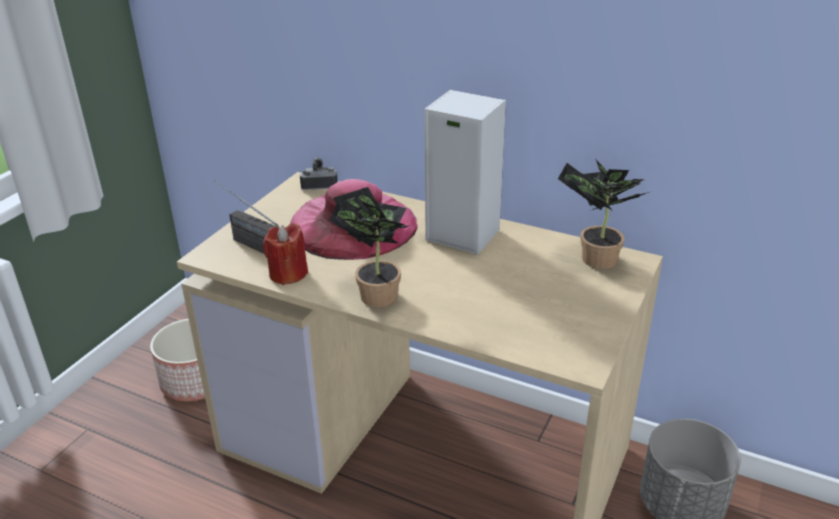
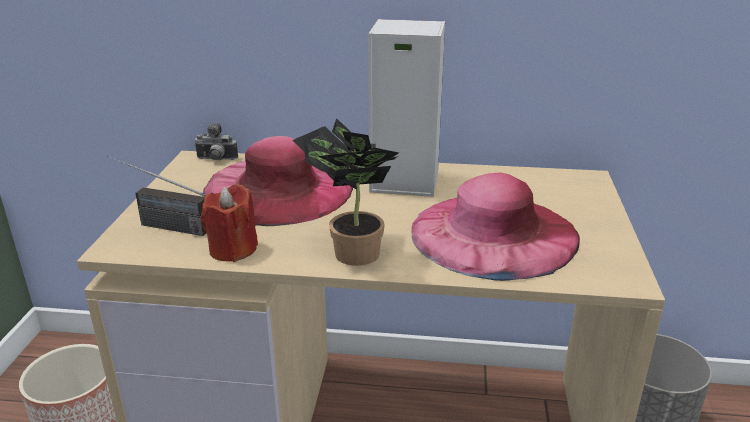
camera: 20 degrees left, 5 degrees down
(319, 186) = (216, 160): camera -> camera turned 150 degrees counterclockwise
(503, 300) = (494, 233): none -> pink hat
(593, 259) = (549, 182): potted plant -> none

